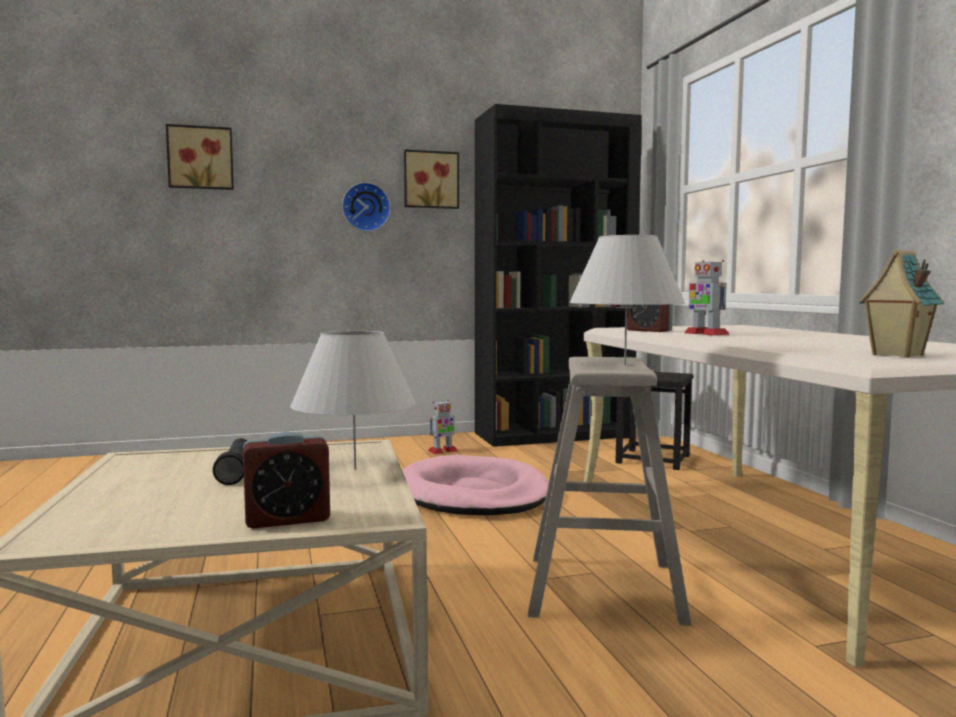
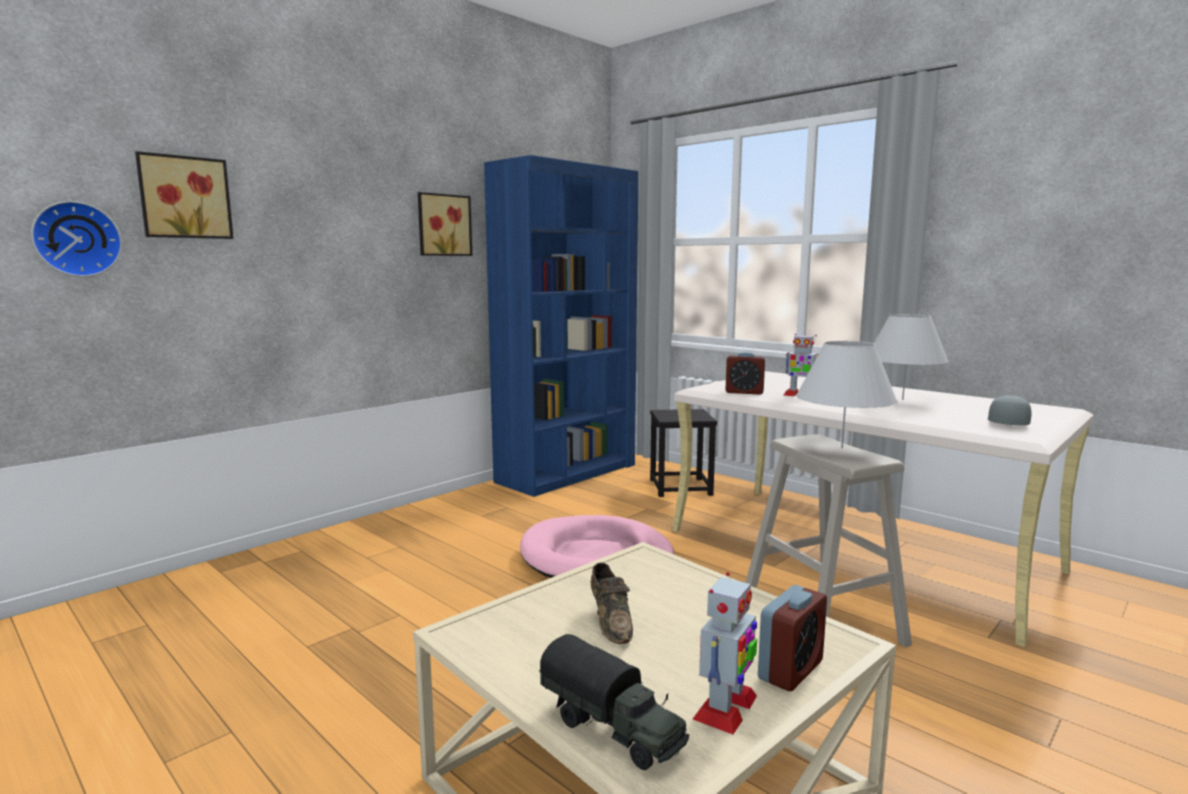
camera: 30 degrees left, 5 degrees up
(81, 514) = (613, 729): none -> toy truck
(236, 471) = (611, 622): black flashlight -> brown shoe
(355, 469) = (702, 590): white table lamp -> white table lamp (902, 399)
(365, 207) = (381, 256): wall clock -> wall clock (76, 239)
(442, 451) = (495, 511): toy robot -> toy robot (725, 708)
(554, 435) = (567, 473): black bookcase -> blue bookcase
(896, 355) = (1006, 423): toy house -> grey cap

